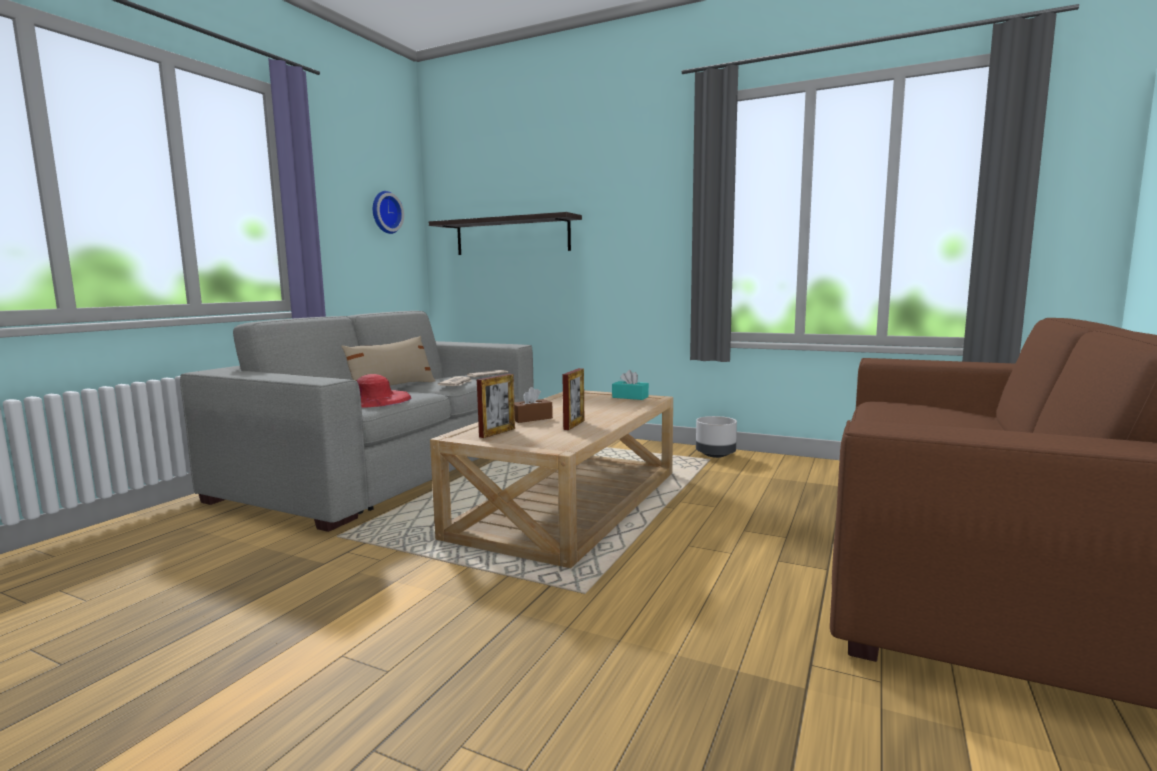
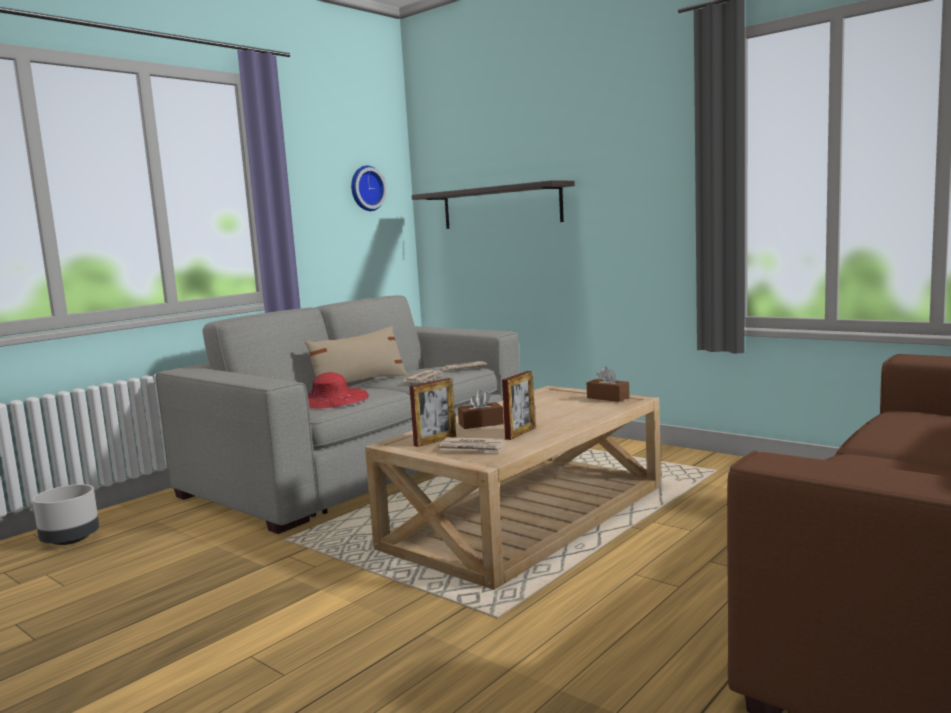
camera: 15 degrees right, 0 degrees up
(539, 437) = (472, 448): none -> newspaper
(630, 397) = (608, 398): turquoise tissue box -> brown tissue box
(716, 455) = (727, 465): grey planter -> grey planter (71, 540)

